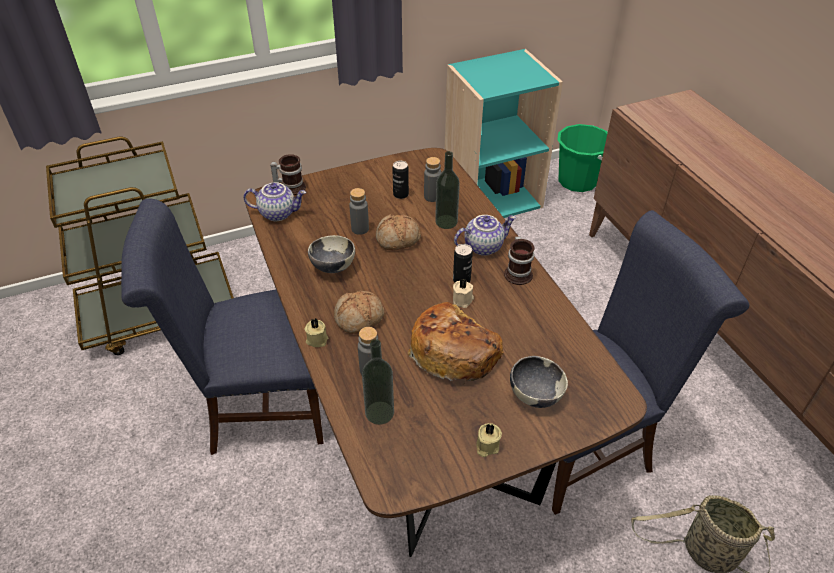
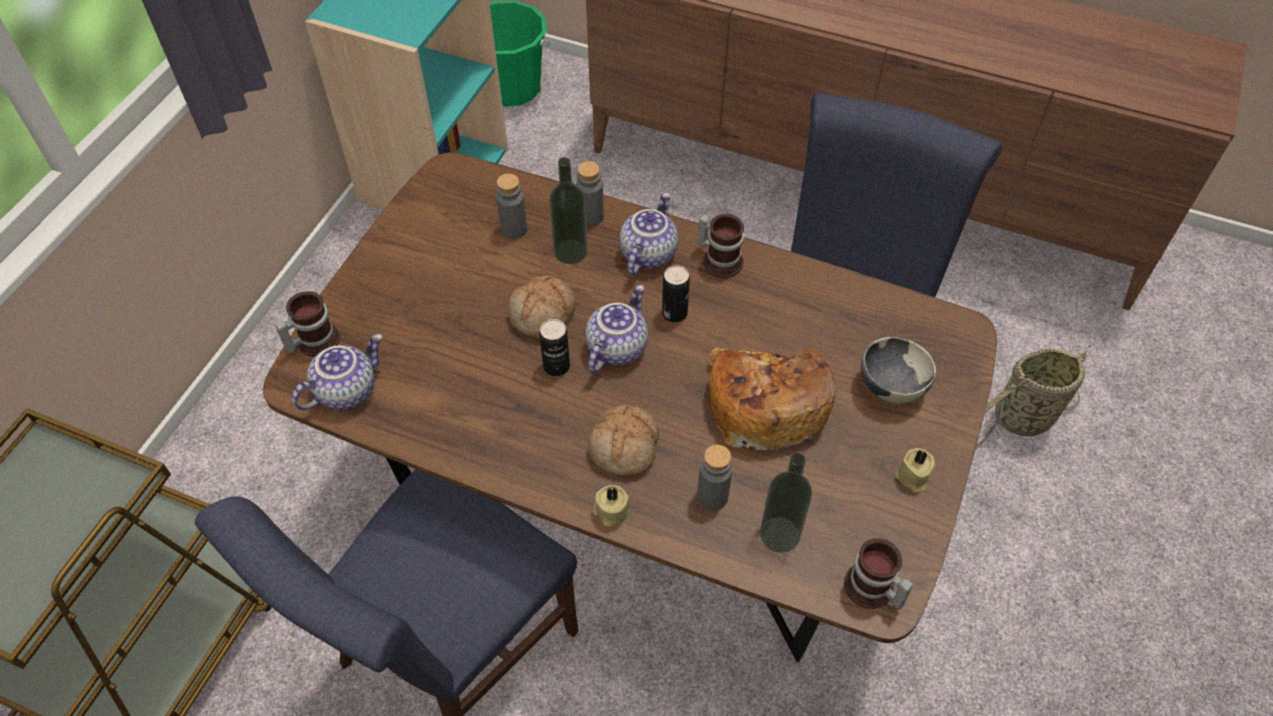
camera: 45 degrees left, 10 degrees up
(333, 267) = (513, 408): bowl -> none
(360, 229) = (481, 334): grey bottle -> grey bottle (590, 216)
(390, 477) = (871, 591): none -> mug
(400, 194) = (472, 252): can -> can (556, 366)
(412, 275) = (616, 347): none -> teapot
(463, 300) = (704, 336): beige candle -> none

